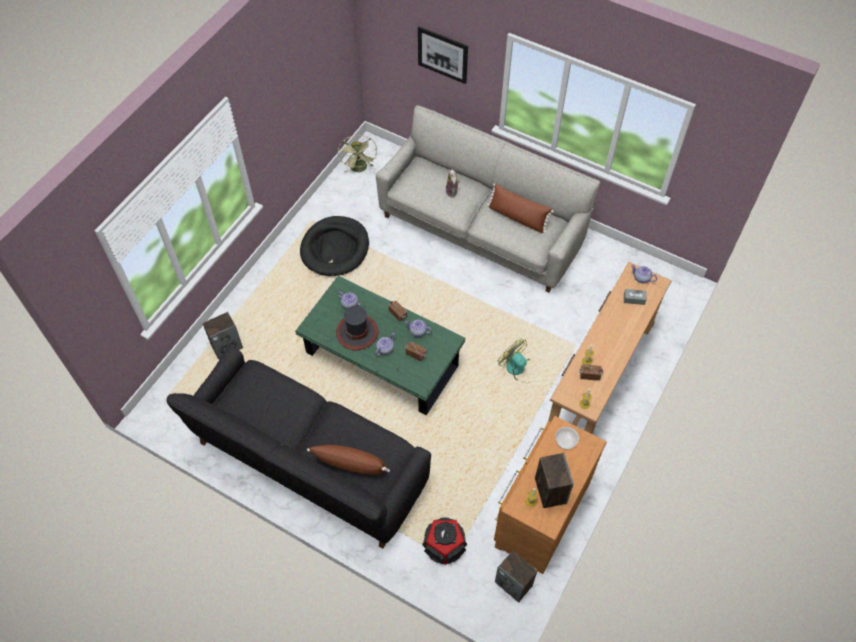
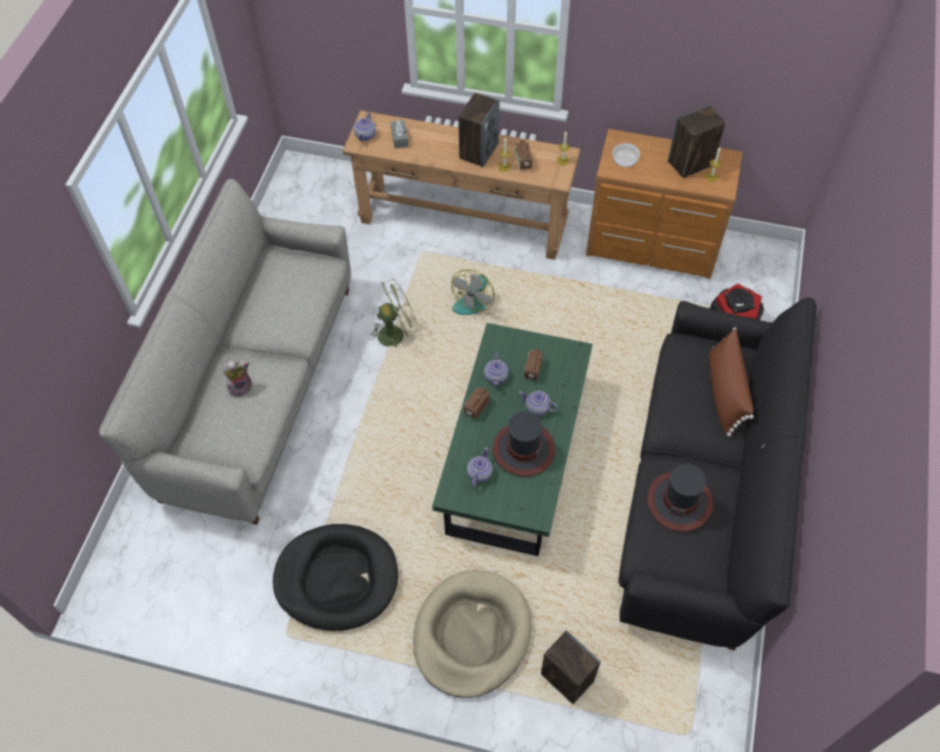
camera: 105 degrees left, 0 degrees up
(273, 306) = (471, 634): none -> beige dog bed
(280, 402) = (679, 501): none -> hat
(359, 169) = (158, 594): green fan -> green fan (396, 333)
(442, 55) = (47, 343): picture -> none
(514, 584) = (741, 254): speaker -> speaker (479, 151)
(517, 217) = (273, 299): brown pillow -> none

